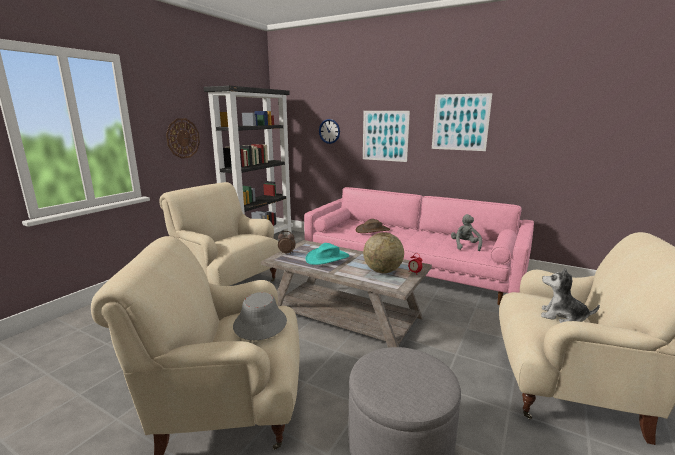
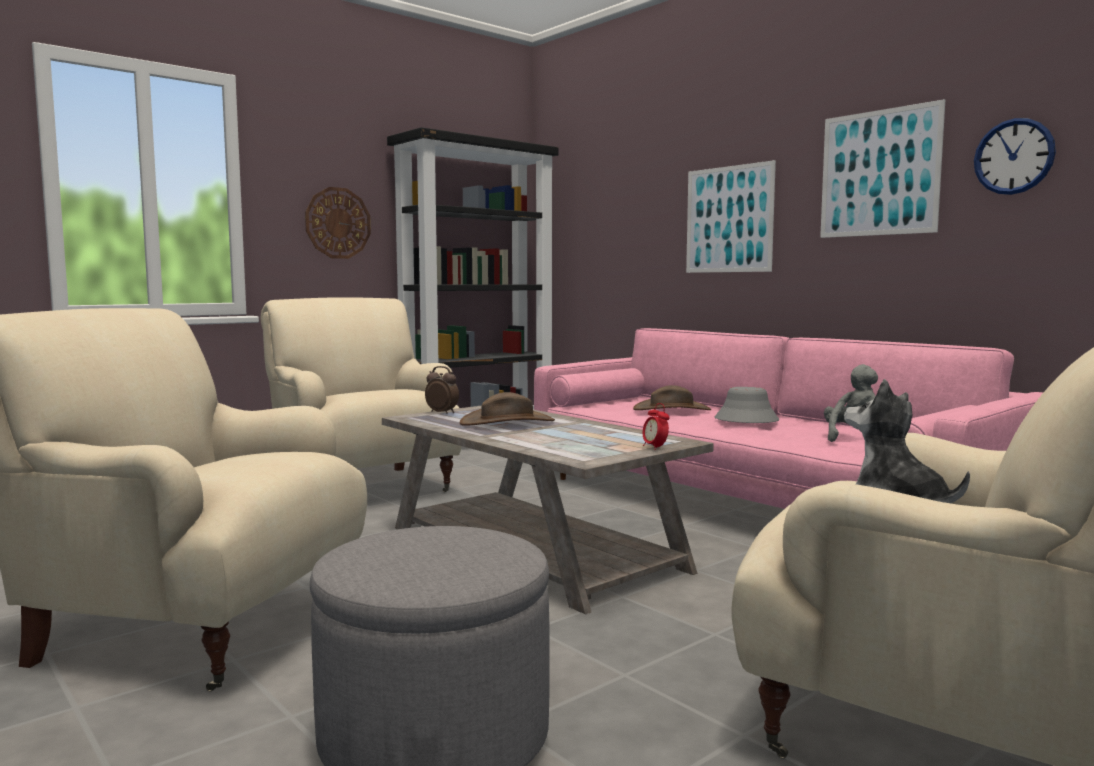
camera: 20 degrees right, 10 degrees down
(260, 324) = (252, 459): grey hat -> grey hat (746, 420)
(327, 258) = (507, 422): turquoise hat -> brown hat
(329, 131) = (628, 221): wall clock -> wall clock (1013, 156)
(382, 271) = (590, 441): globe -> none

